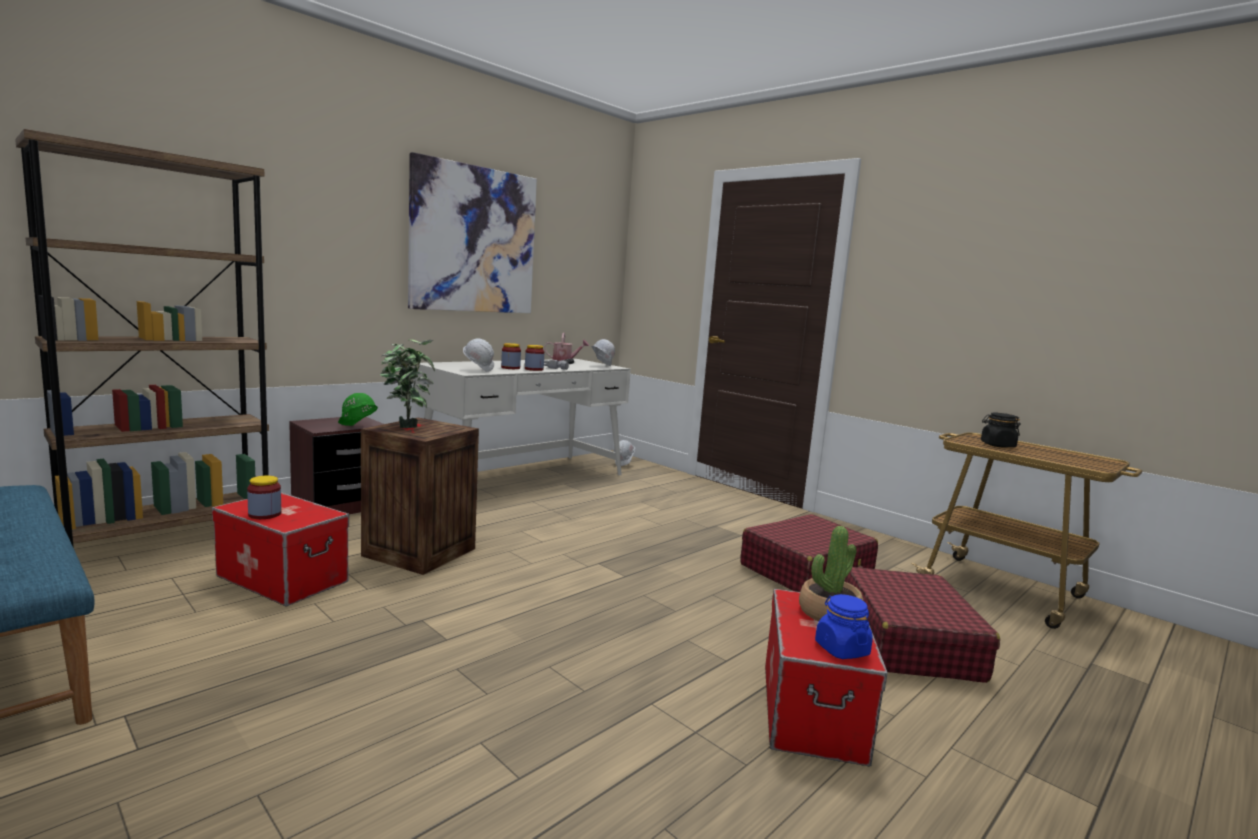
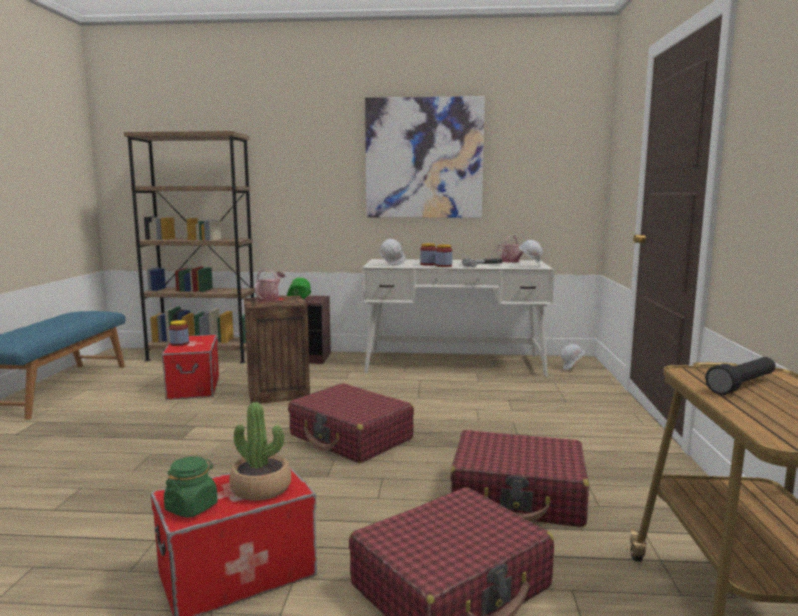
camera: 50 degrees right, 0 degrees up
(406, 426) = (269, 299): potted plant -> watering can
(609, 572) = (351, 437): none -> red suitcase
(841, 649) = (191, 507): blue jar -> green jar
(997, 445) = (742, 386): black jar -> black flashlight

